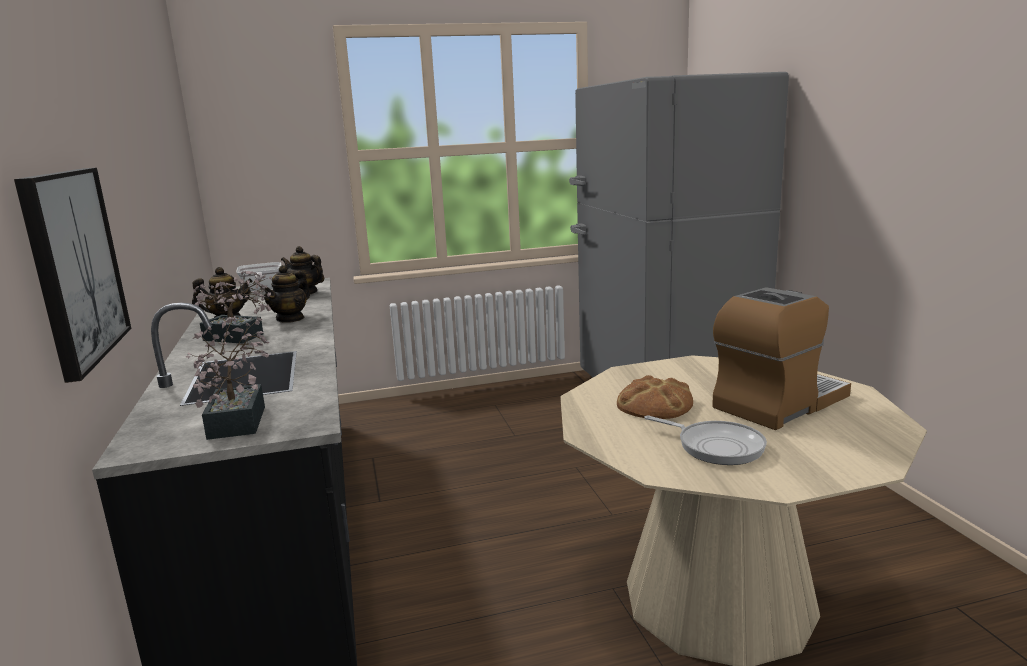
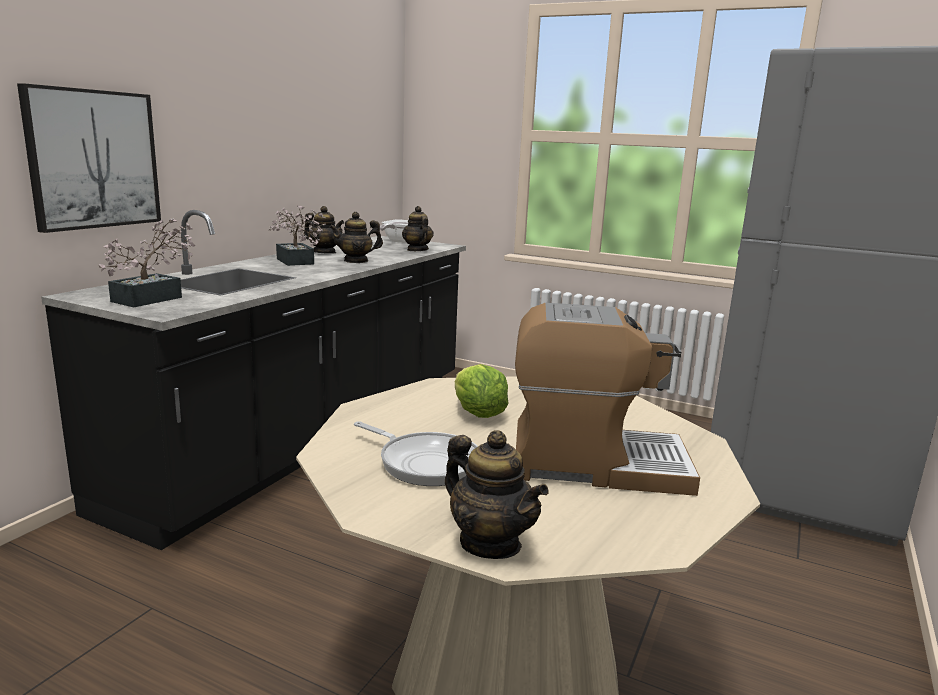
camera: 40 degrees right, 0 degrees up
(655, 404) = (477, 414): bread -> lettuce
(716, 446) = (425, 463): frying pan -> frying pan turned 45 degrees counterclockwise
(854, 466) = (490, 543): none -> teapot

